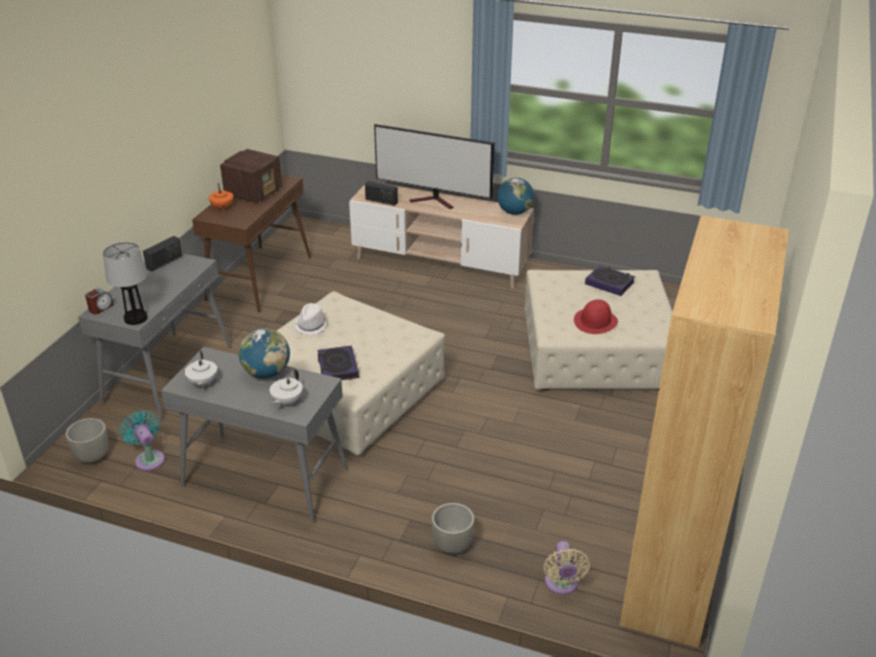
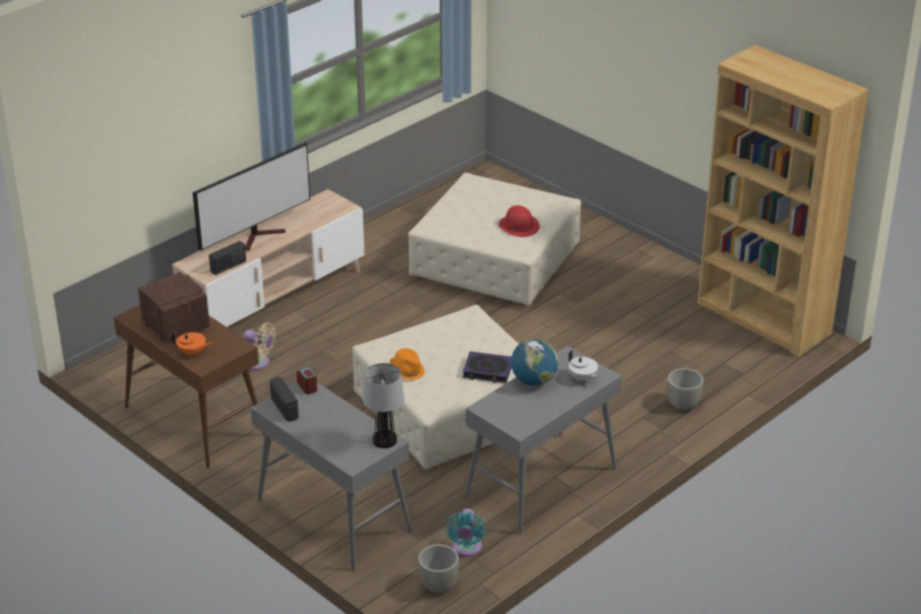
camera: 65 degrees left, 0 degrees up
(101, 308) = (346, 460): alarm clock -> alarm clock (307, 387)
(148, 458) = (466, 549): turquoise fan -> turquoise fan turned 75 degrees counterclockwise
(202, 383) = (525, 417): white teapot -> none
(311, 325) = (407, 370): white hat -> orange hat
(514, 212) = (326, 201): globe -> none
(561, 584) = (749, 368): beige fan -> beige fan (259, 363)
(609, 283) = (468, 200): book -> none

